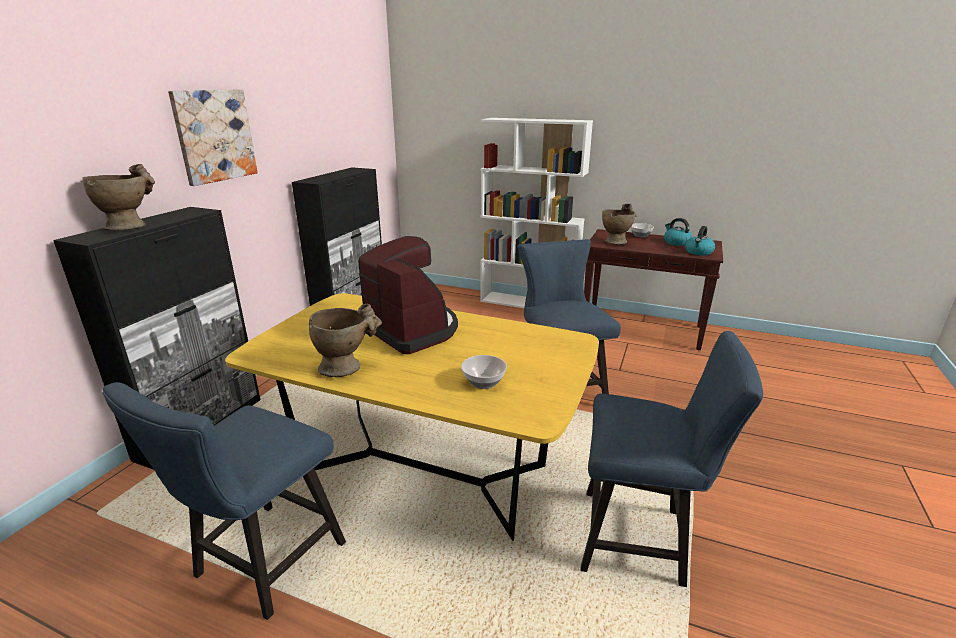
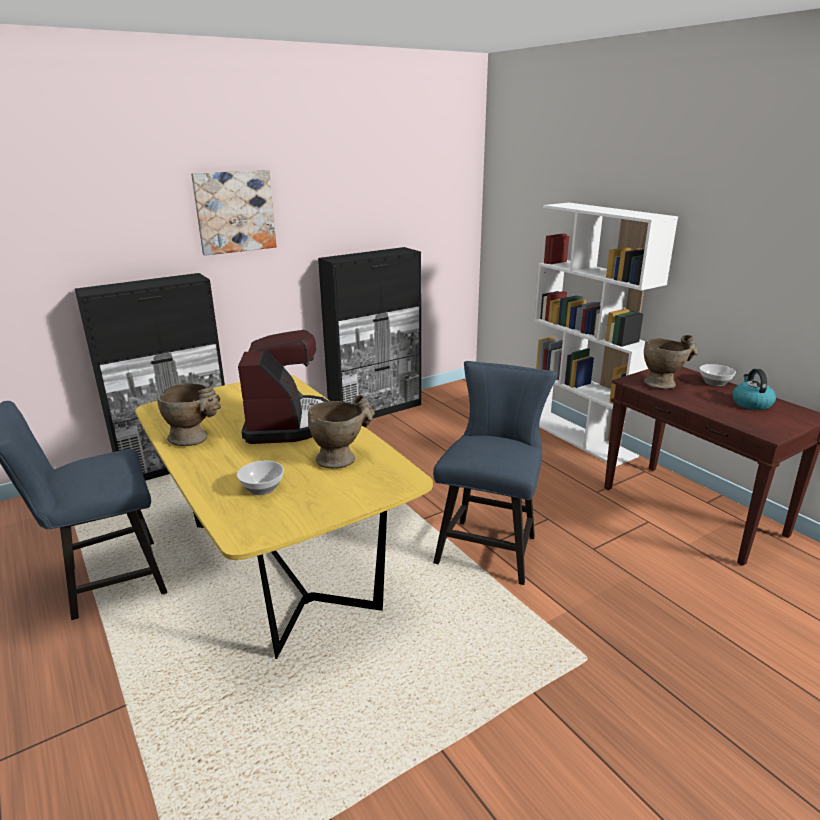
camera: 35 degrees right, 0 degrees up
(131, 226) = (131, 285): beige vase -> beige vase (342, 458)
(641, 539) = (385, 724): blue chair -> none
(698, 252) = (760, 424): kettle -> none

